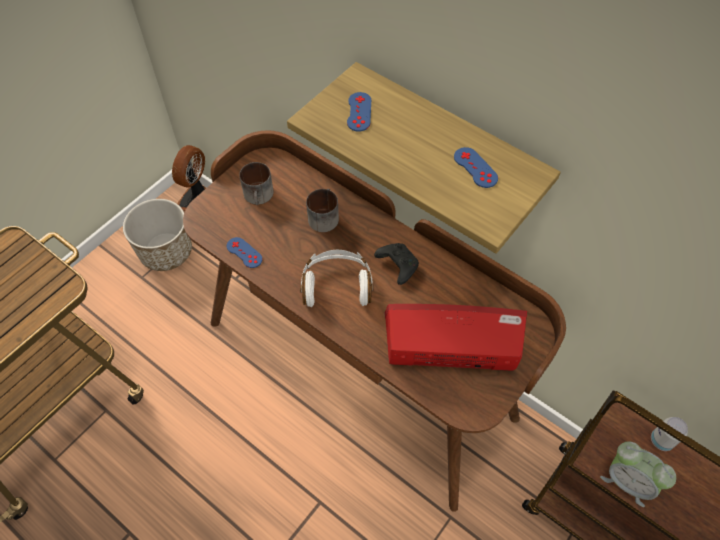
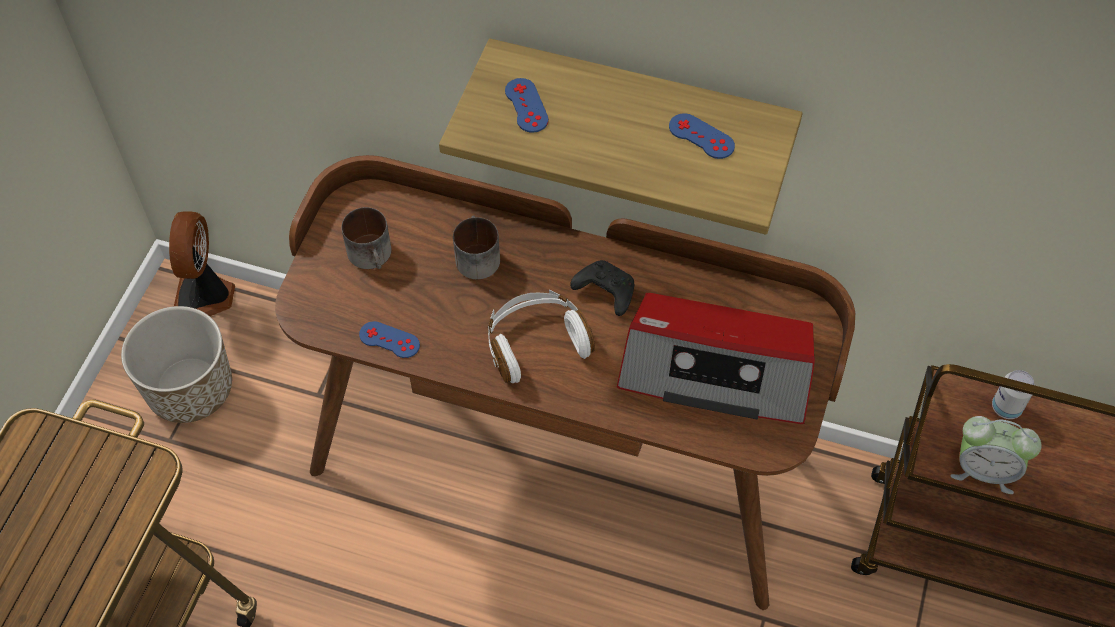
camera: 20 degrees left, 0 degrees up
(451, 344) = (716, 371): radio -> radio turned 150 degrees counterclockwise

